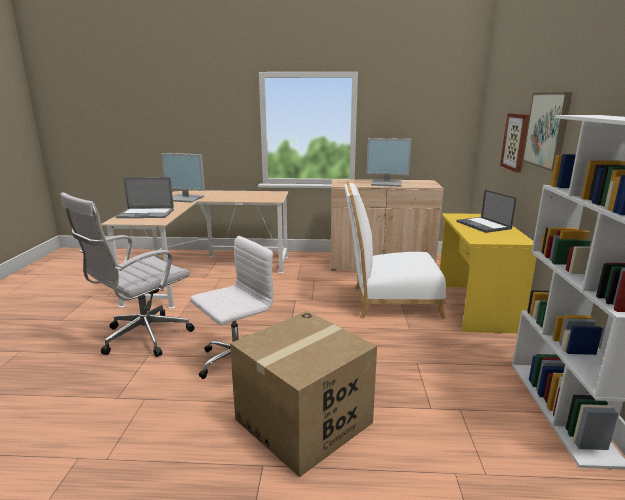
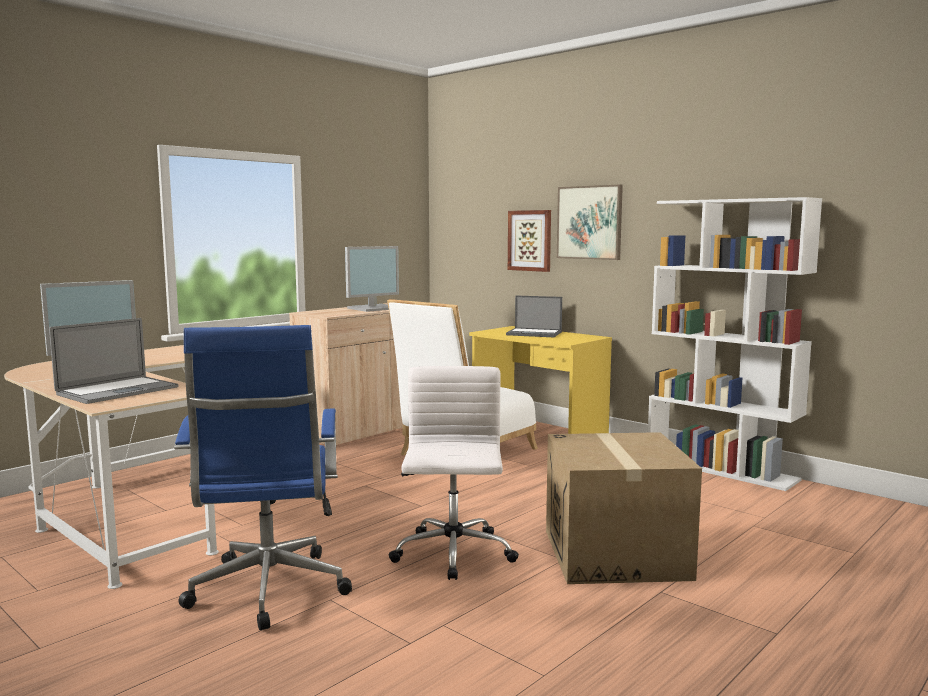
camera: 50 degrees left, 10 degrees down
(142, 338) = (268, 593): white office chair -> blue office chair

